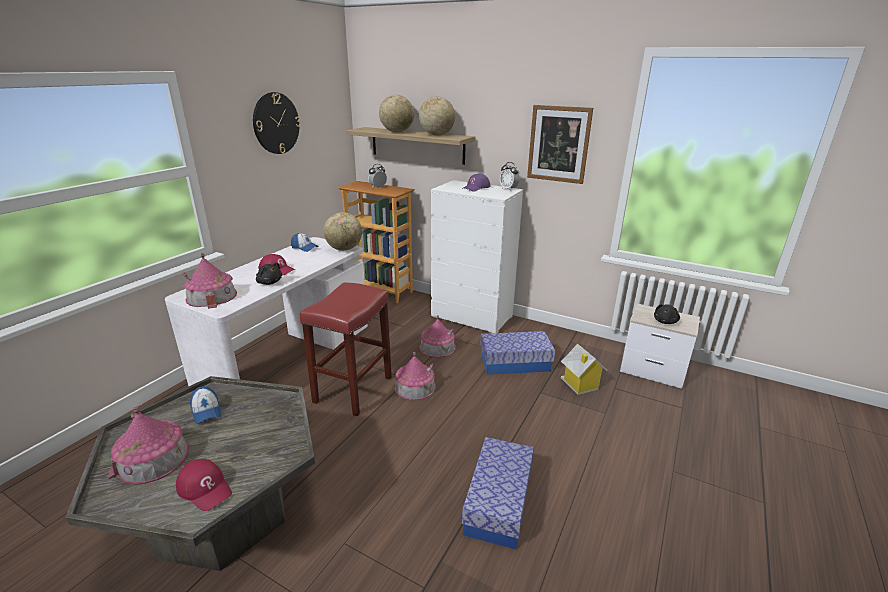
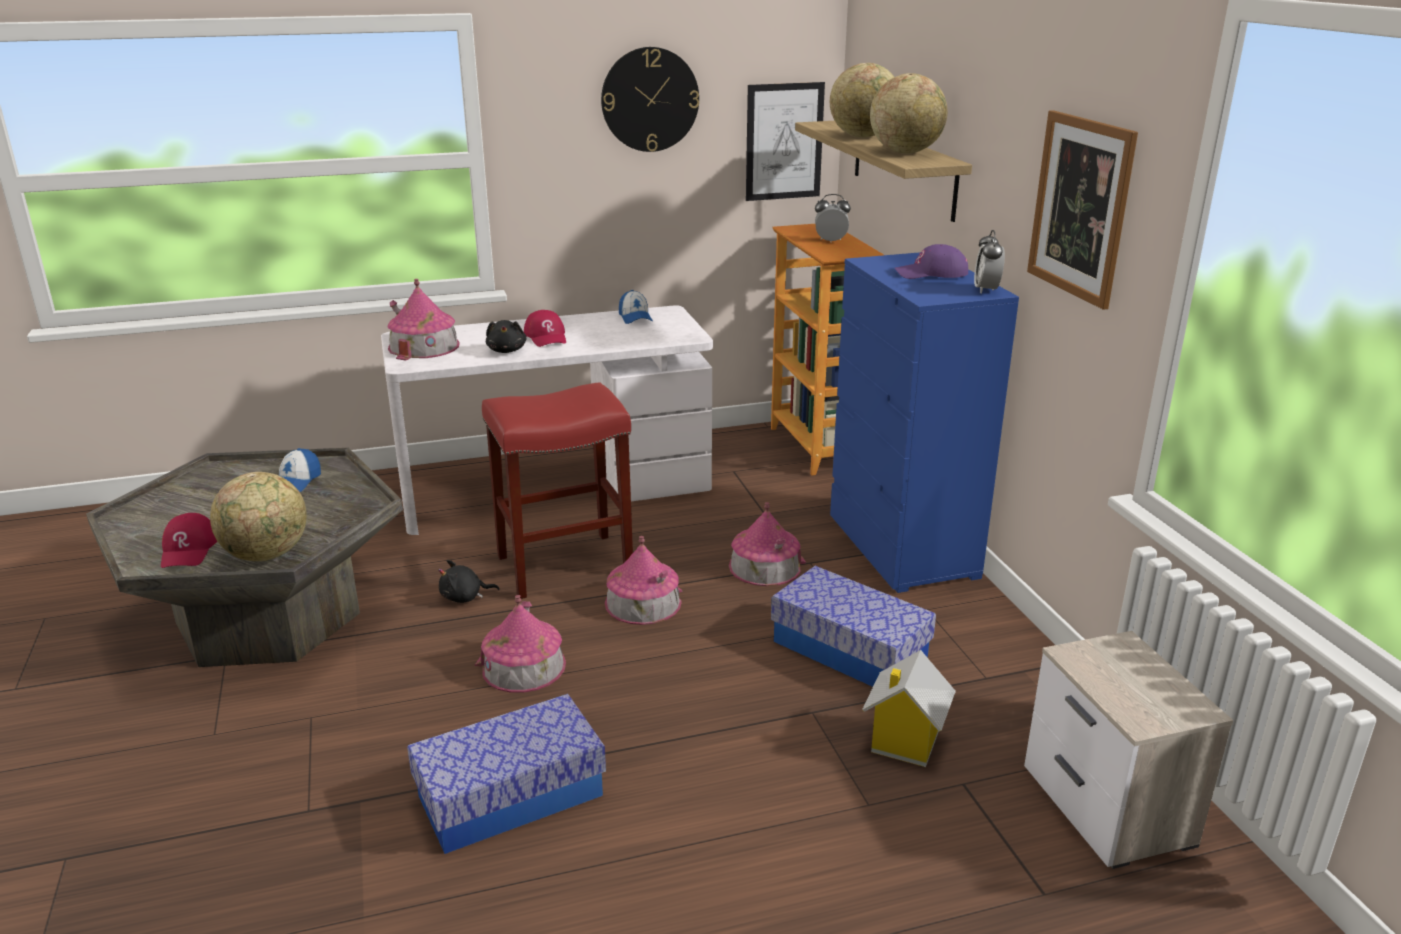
camera: 45 degrees right, 0 degrees up
(153, 458) = (199, 503): toy house -> toy house (523, 666)
(334, 142) = (784, 141): none -> picture
(344, 249) = (681, 335): globe -> globe (267, 555)
(472, 317) = (902, 548): white dresser -> blue dresser
(665, 321) = (1117, 686): black plush toy -> black plush toy (465, 597)

